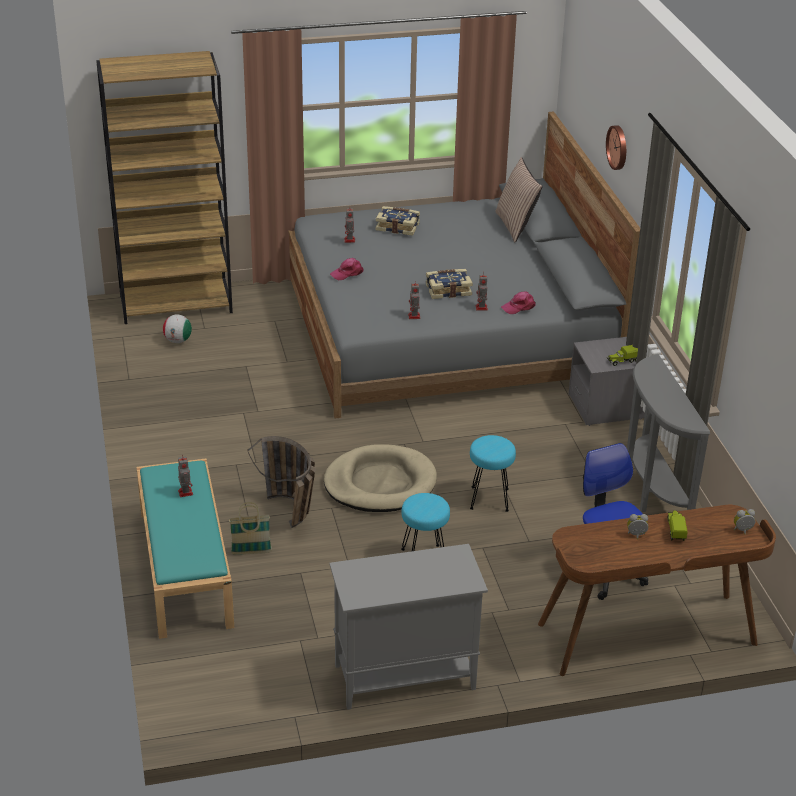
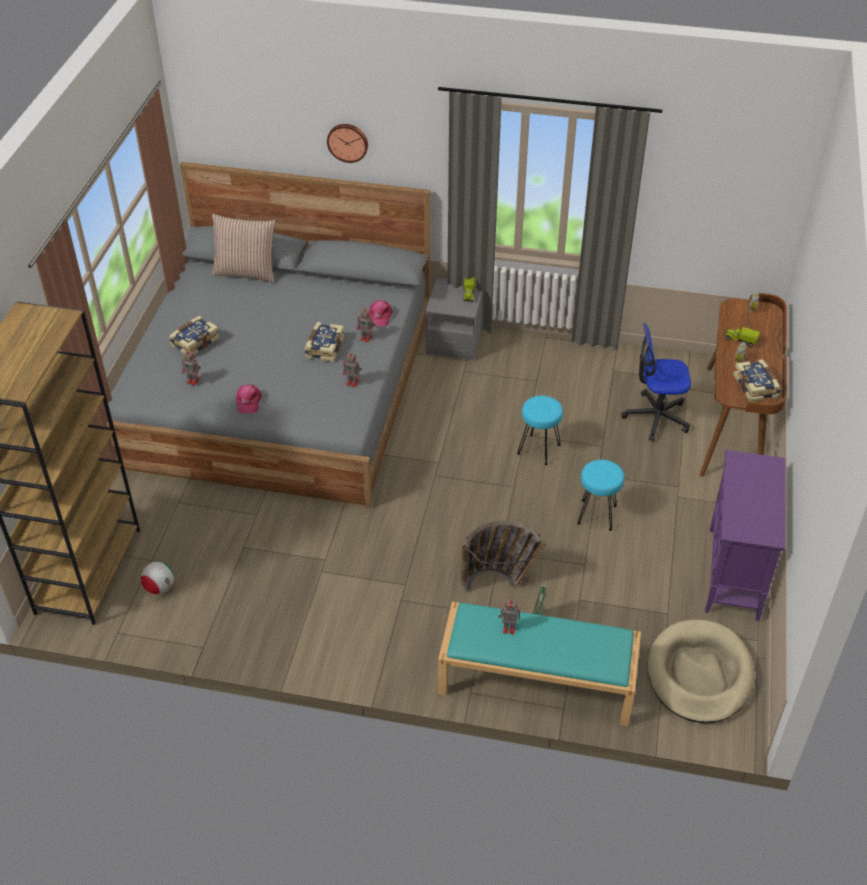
camera: 65 degrees left, 10 degrees up
(380, 483) = (483, 509): beige dog bed -> beige dog bed (699, 674)
(403, 677) = (733, 574): grey cabinet -> purple cabinet
(602, 555) = (756, 386): none -> book
(650, 494) = (577, 360): grey console table -> none

